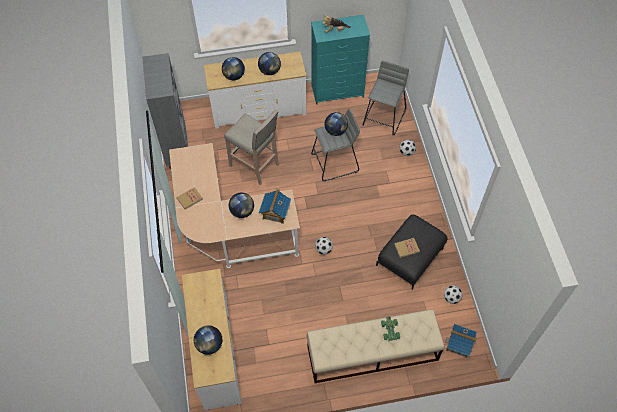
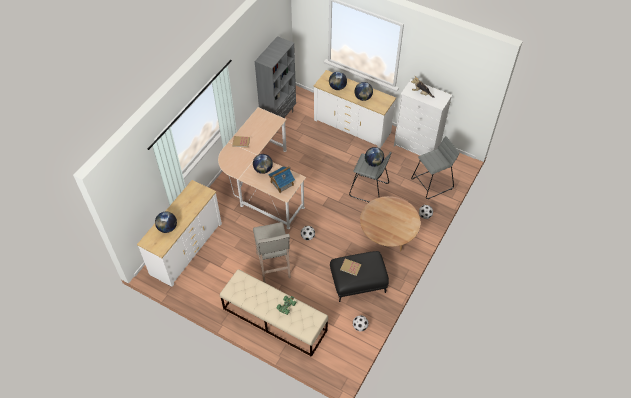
camera: 40 degrees right, 5 degrees down
(255, 165) = (316, 158): beige stool -> beige stool (273, 266)
(338, 91) = (417, 147): turquoise dresser -> white dresser
(392, 193) = (388, 234): none -> brown coffee table
(459, 344) = (335, 358): toy house -> none

